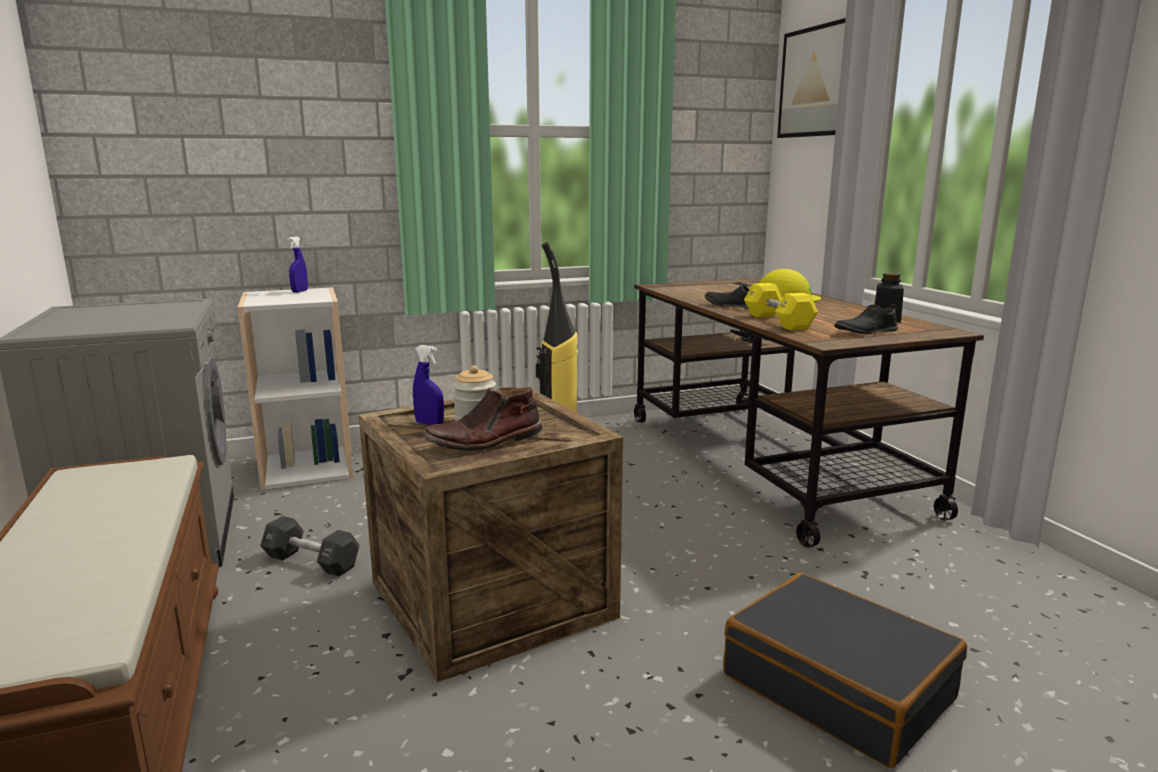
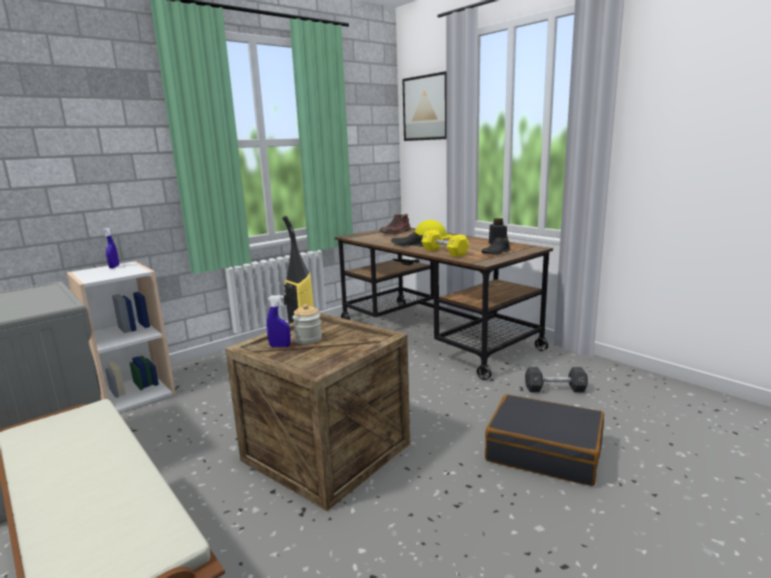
camera: 20 degrees left, 0 degrees up
(311, 561) = (185, 457): black dumbbell -> black dumbbell (555, 389)
(485, 441) = (328, 351): brown boot -> brown boot (396, 232)

